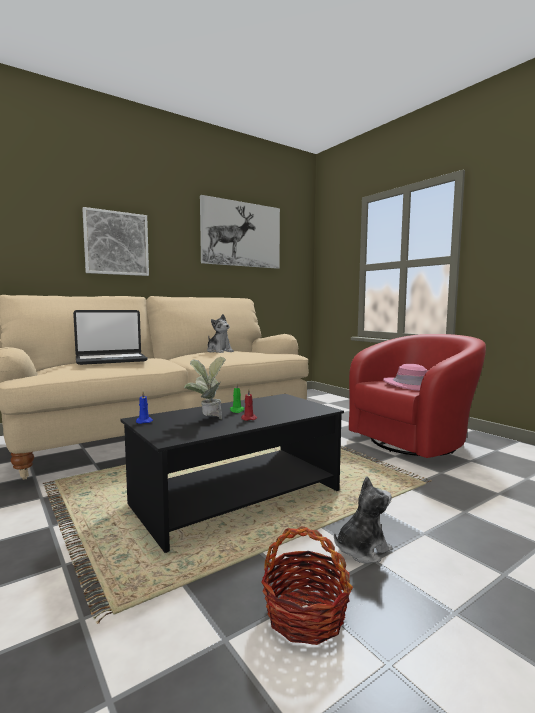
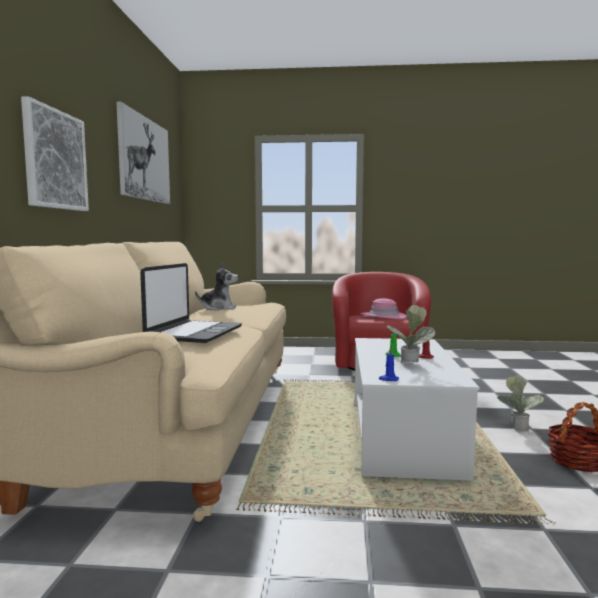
camera: 50 degrees left, 0 degrees up
(238, 497) = (402, 435): black coffee table -> white coffee table
(362, 549) = (517, 427): plush toy -> potted plant

